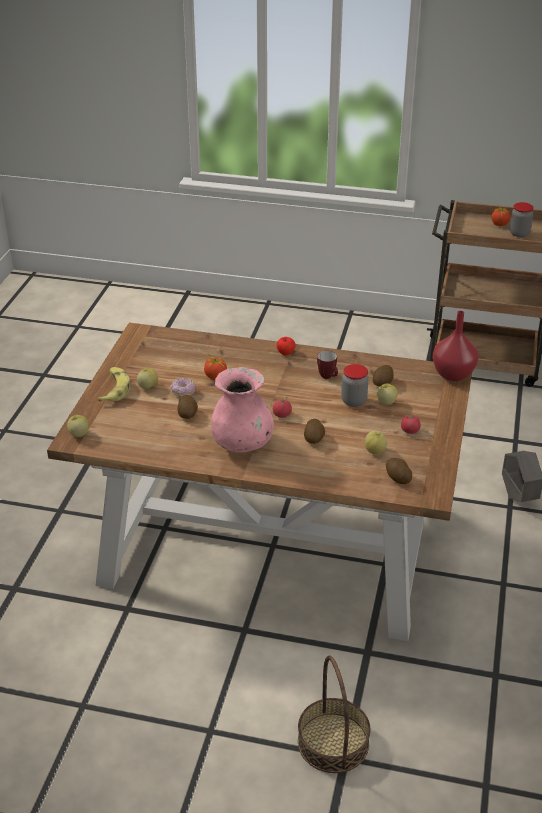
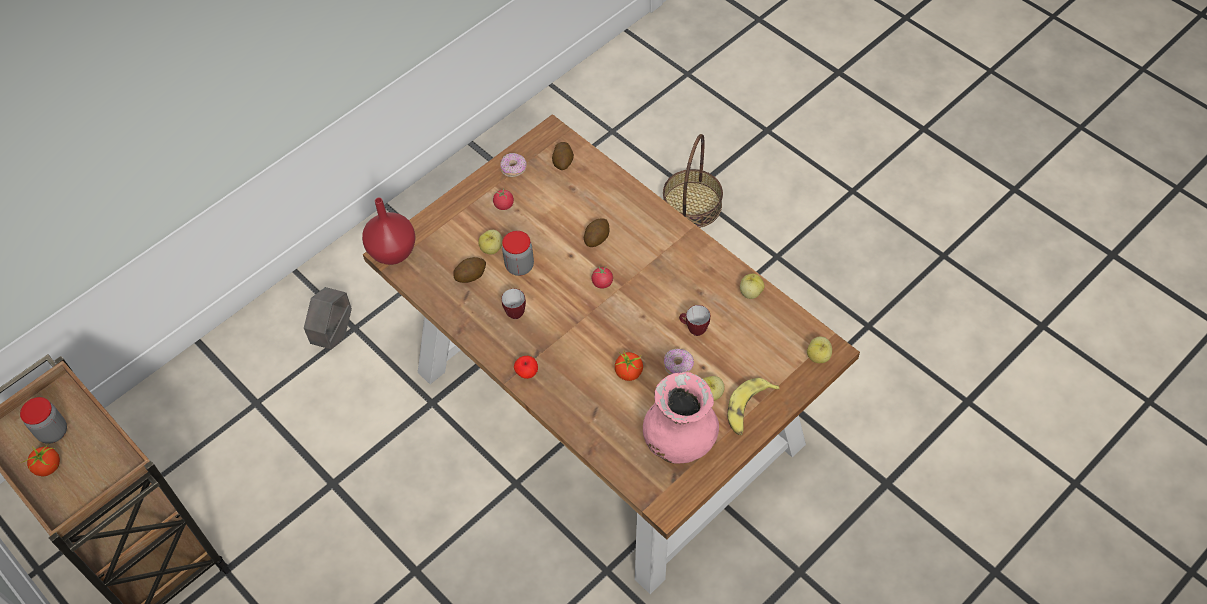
camera: 145 degrees left, 20 degrees up
(188, 414) = (693, 330): potato -> mug
(242, 444) = (666, 264): pink vase -> pink vase (680, 441)
(375, 451) = (555, 198): apple -> apple (750, 292)
(431, 456) = (514, 169): none -> donut

